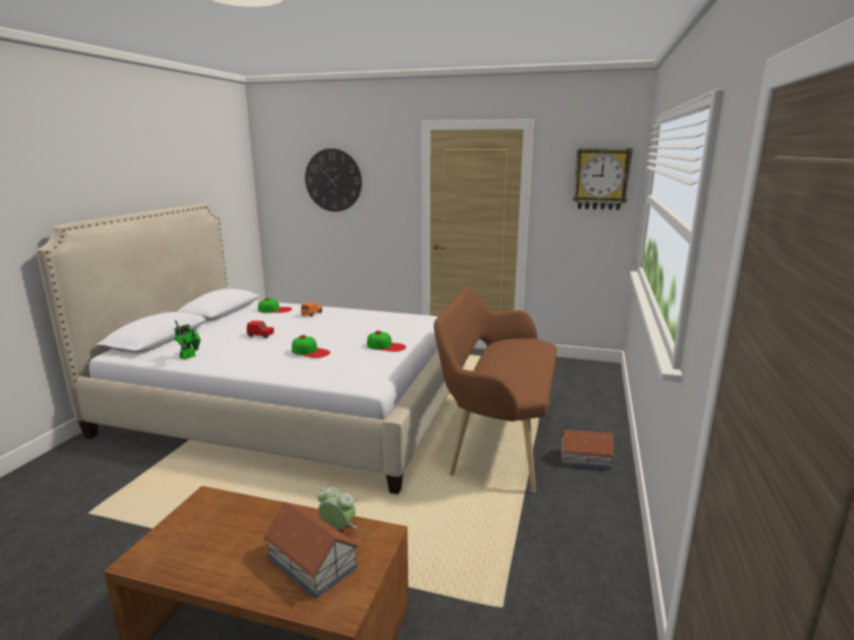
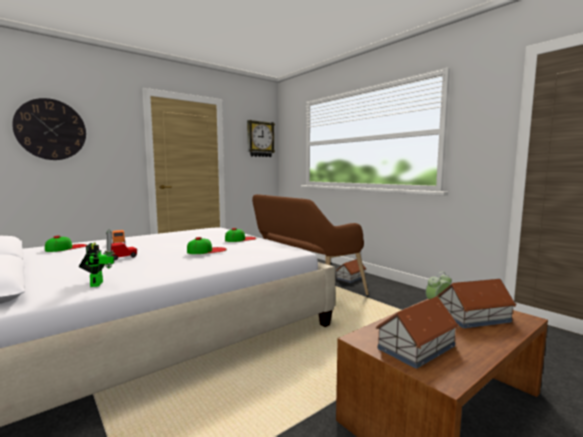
camera: 55 degrees left, 10 degrees down
(200, 533) = (417, 347): none -> toy house

